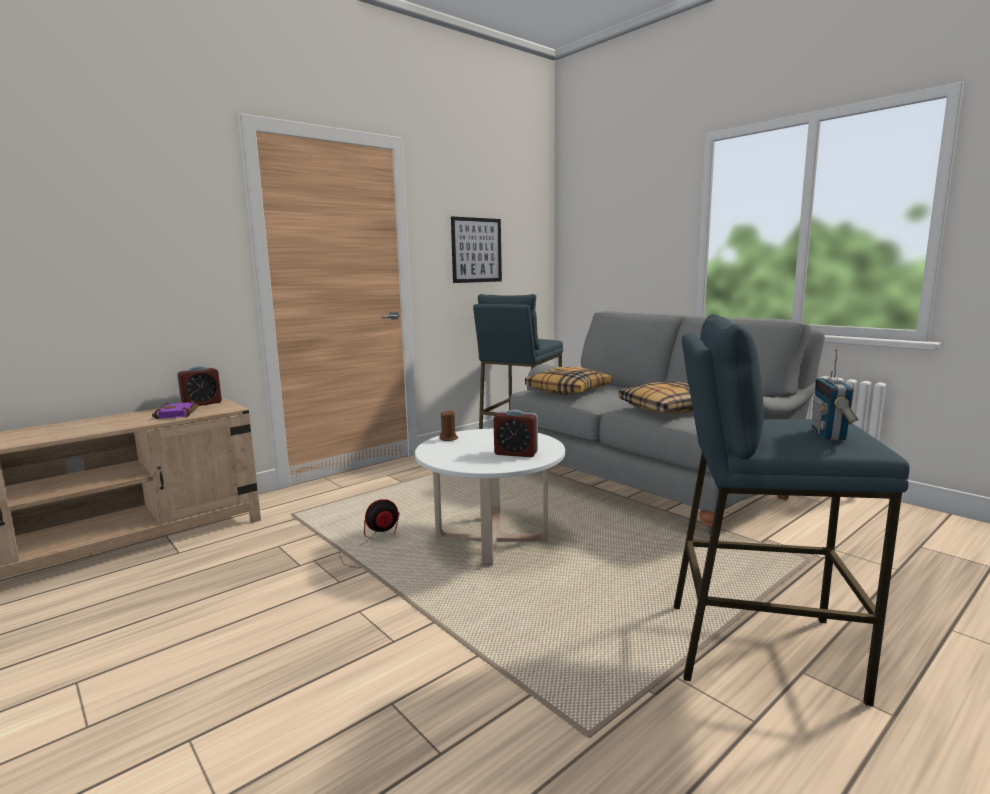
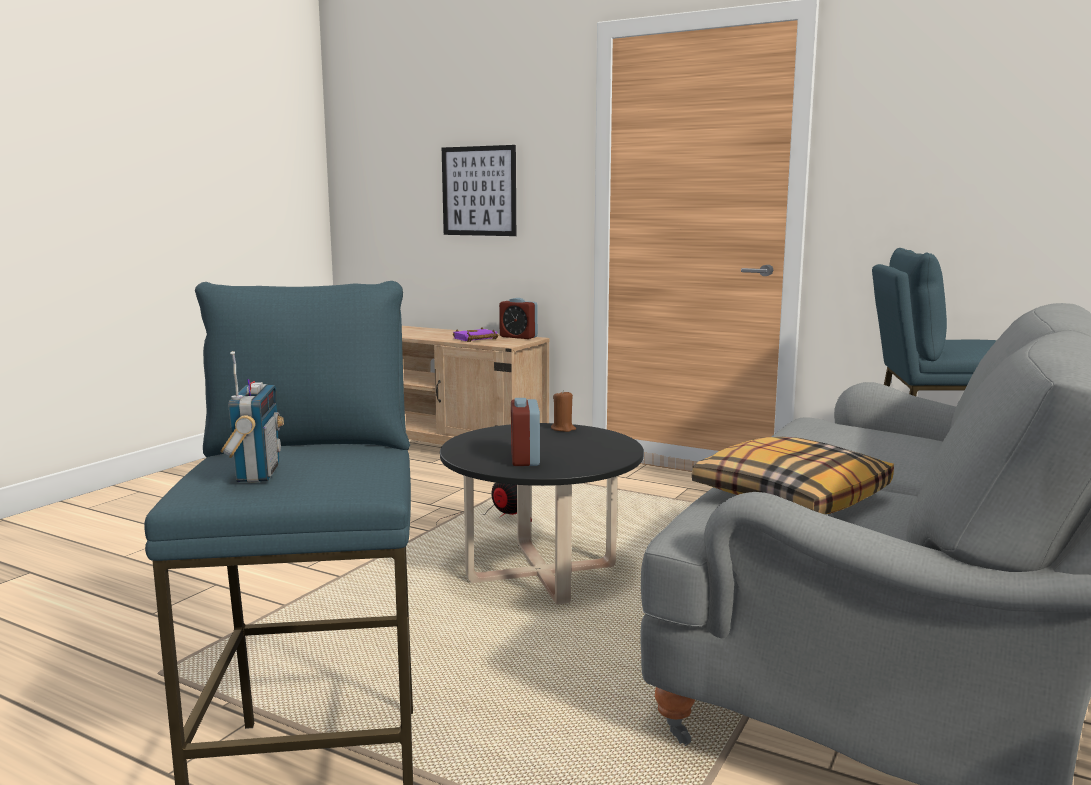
camera: 70 degrees right, 0 degrees up
(476, 250) = (958, 168): picture -> picture (479, 191)
(492, 540) = (541, 573): white coffee table -> black coffee table
(568, 390) = (833, 433): pillow -> none
(829, 435) = (257, 473): radio -> radio turned 90 degrees clockwise

